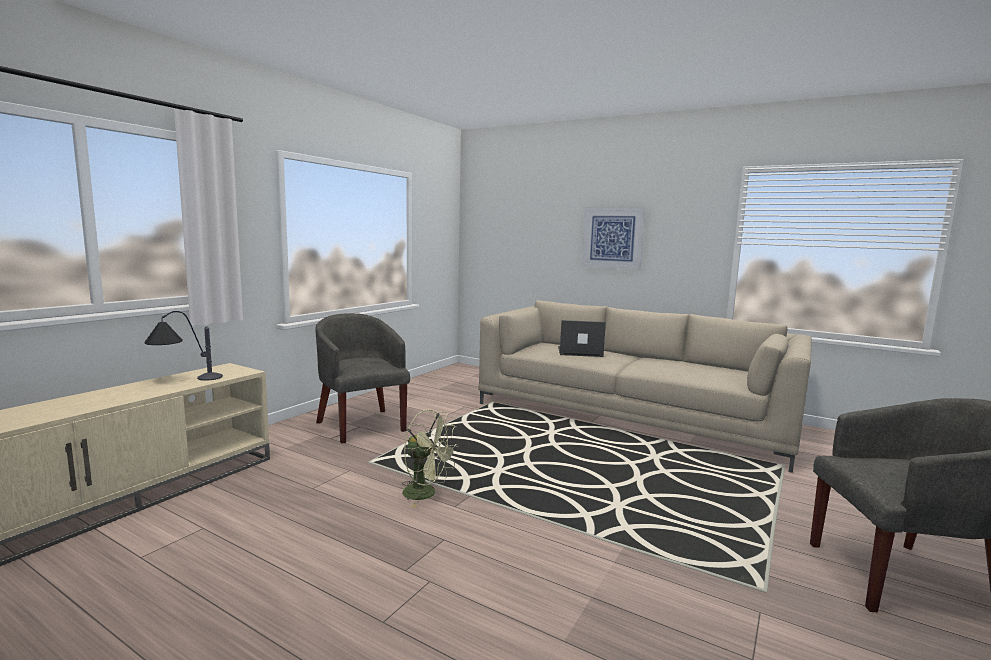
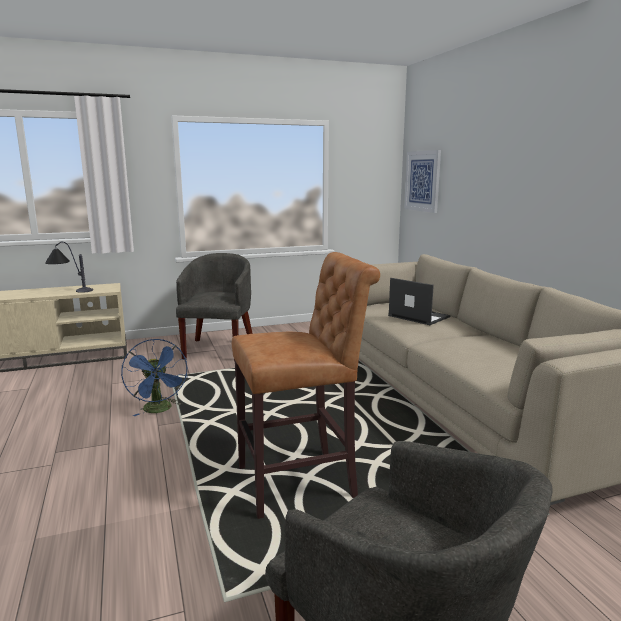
camera: 40 degrees right, 5 degrees up
(426, 494) = (159, 410): green fan -> blue fan
(612, 238) = (516, 182): picture -> picture (422, 181)
(649, 500) = (303, 481): none -> brown stool

